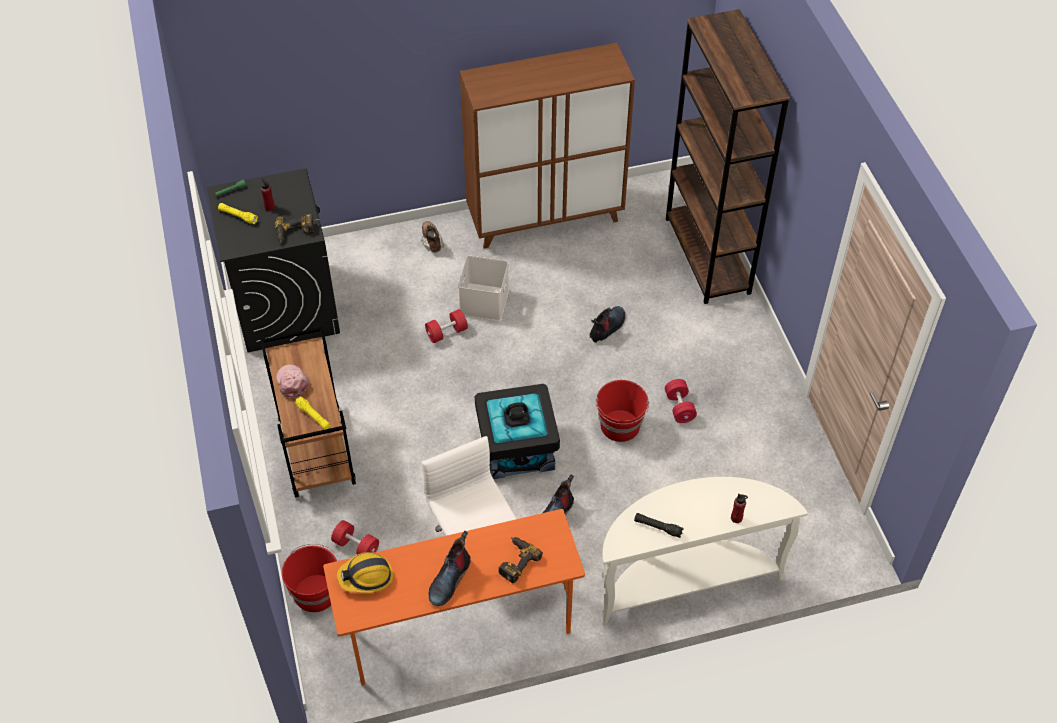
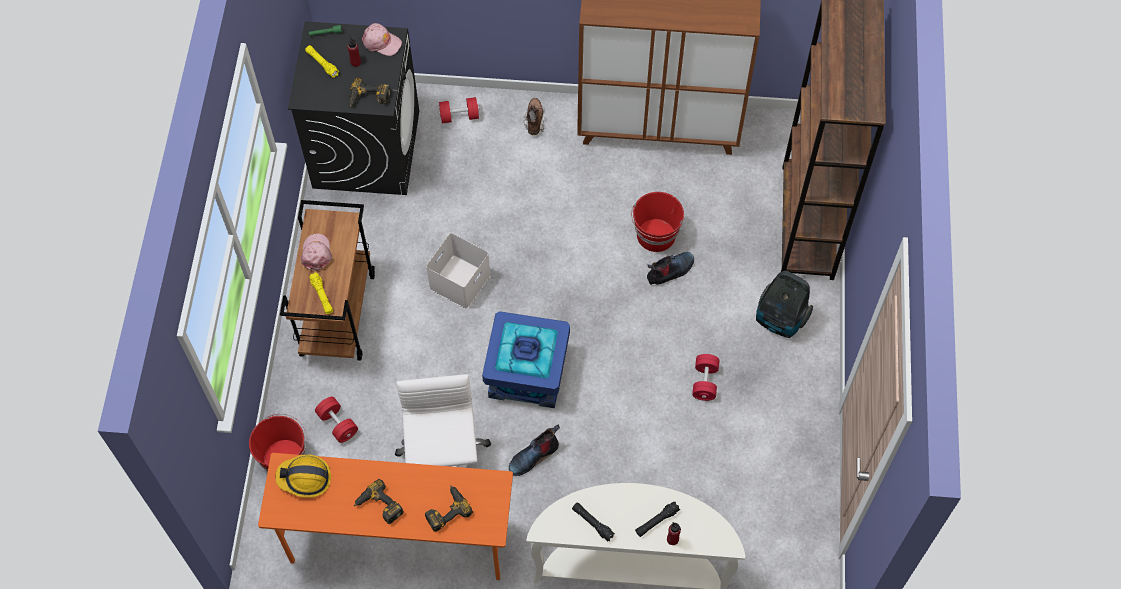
camera: 20 degrees right, 10 degrees up
(287, 185) = (381, 42): none -> pink cap
(446, 332) = (509, 227): red dumbbell -> red dumbbell (459, 116)
(449, 579) = (378, 507): boot -> power drill
(483, 301) = (559, 203): white storage box -> white storage box (459, 280)
(517, 447) = (527, 372): black storage box -> blue storage box
(620, 426) = (637, 383): red bucket -> red bucket (656, 236)
(715, 507) = (656, 521): none -> black flashlight
(720, 338) = (780, 320): none -> vacuum cleaner

